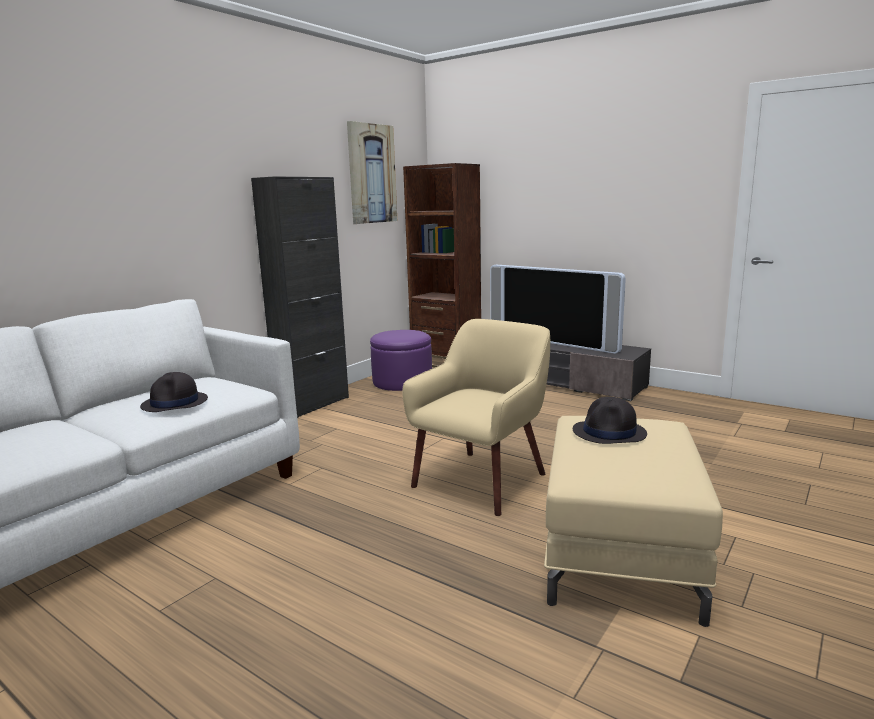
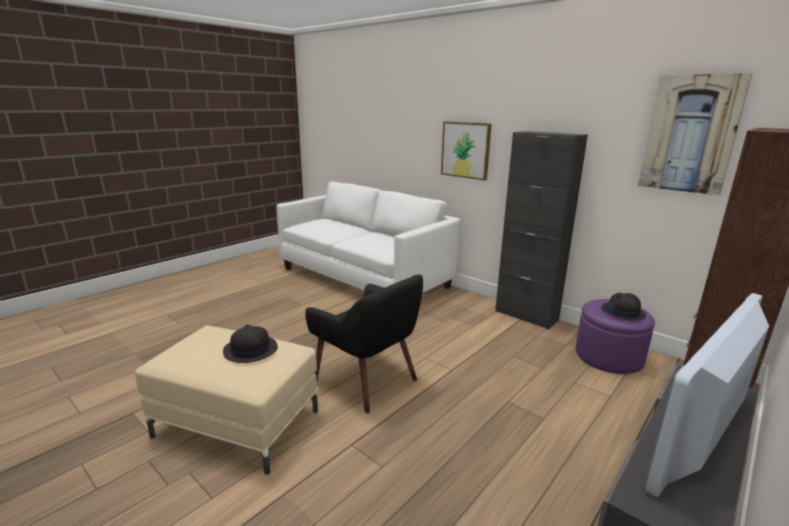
camera: 95 degrees right, 5 degrees up
(169, 214) = (465, 150): none -> picture
(175, 403) = (368, 242): black hat -> black hat (622, 312)
(482, 480) = (367, 380): beige armchair -> black armchair

